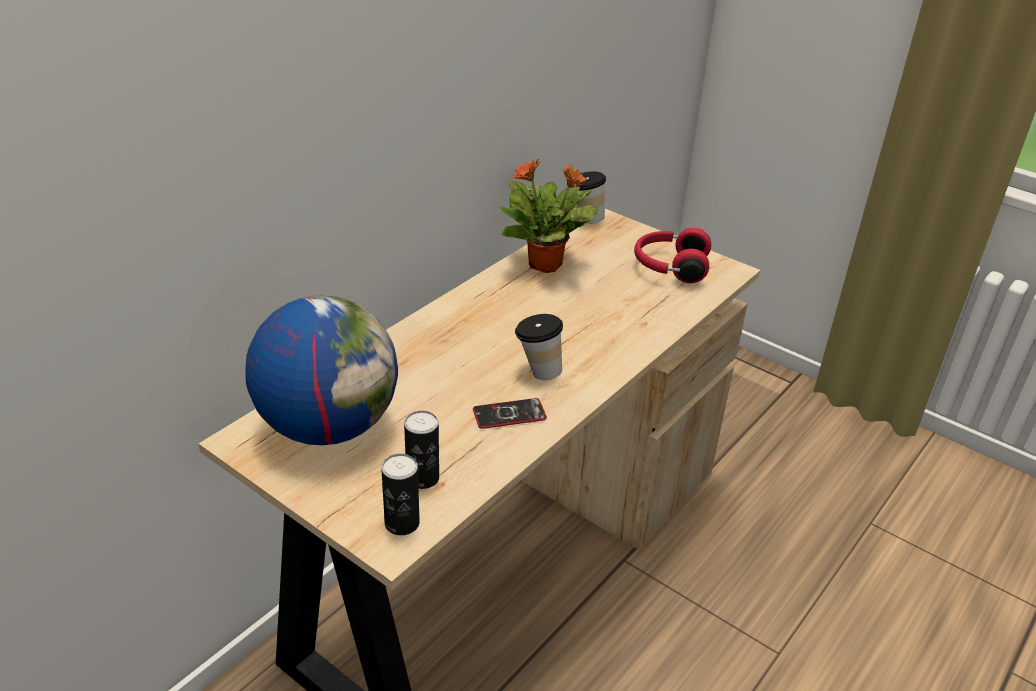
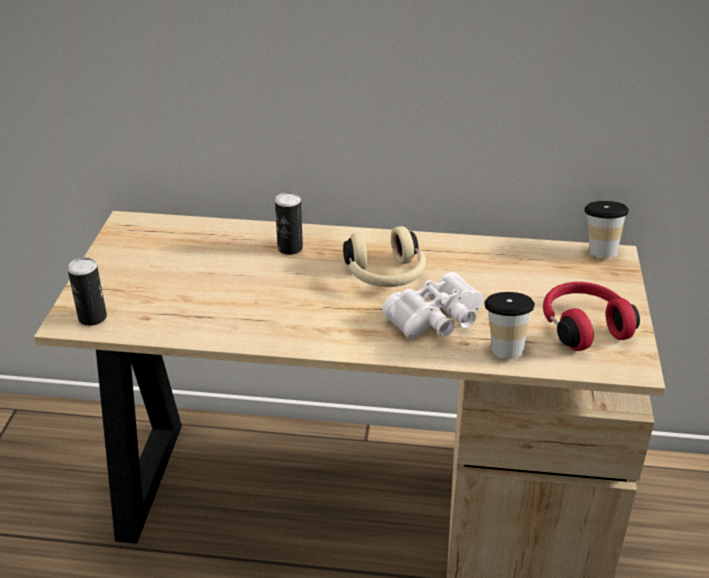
camera: 60 degrees right, 0 degrees up
(328, 426) = (170, 247): globe -> none
(422, 478) = (146, 307): can -> can (290, 248)
(509, 414) = (255, 318): phone -> none
(517, 321) = (385, 275): none -> beige headphones
(537, 371) = (326, 311): cup -> cup (504, 347)
(546, 265) = (491, 258): potted plant -> none
(605, 323) = (438, 321): none -> white binoculars

